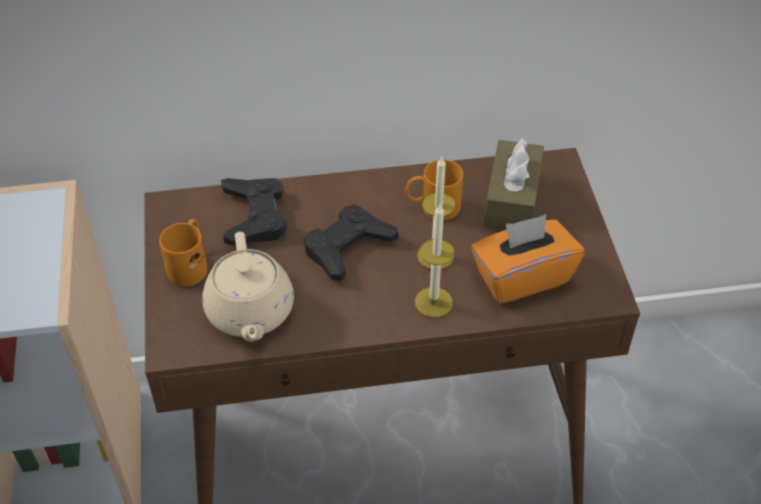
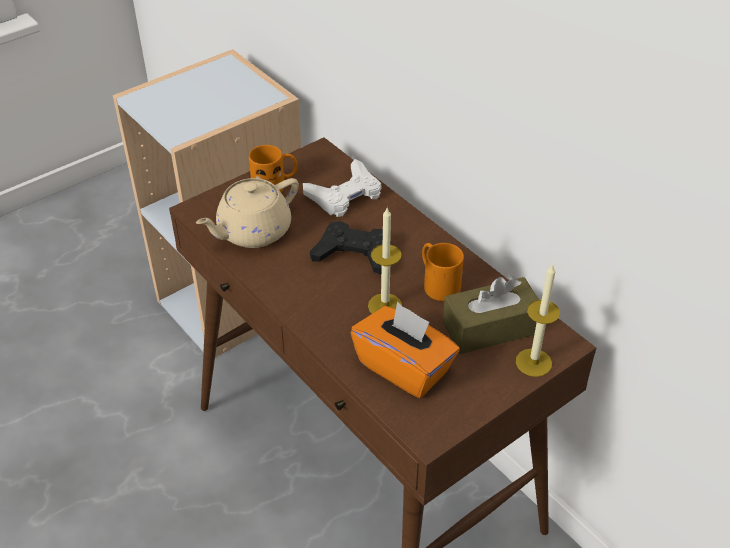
camera: 60 degrees right, 5 degrees down
(255, 216) = (345, 195): black game controller -> white game controller
(433, 302) = (334, 323): candle -> candle (533, 362)

